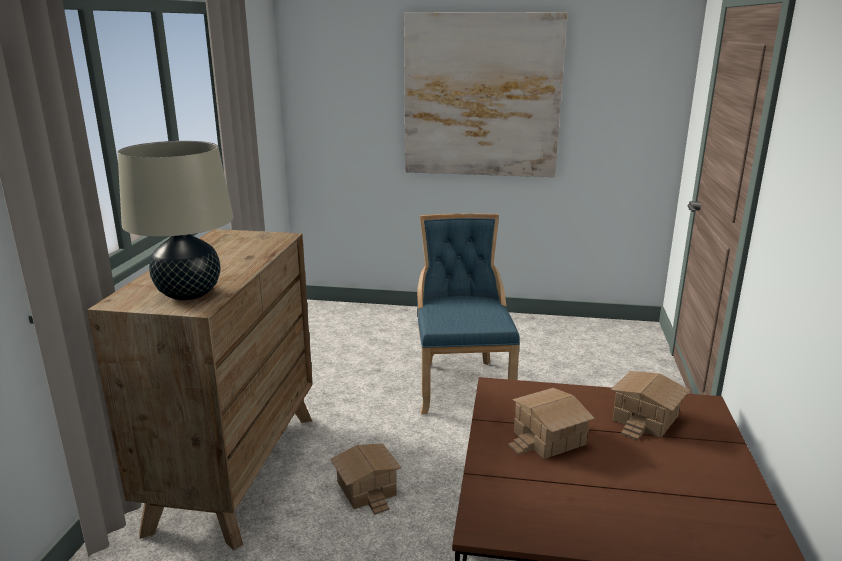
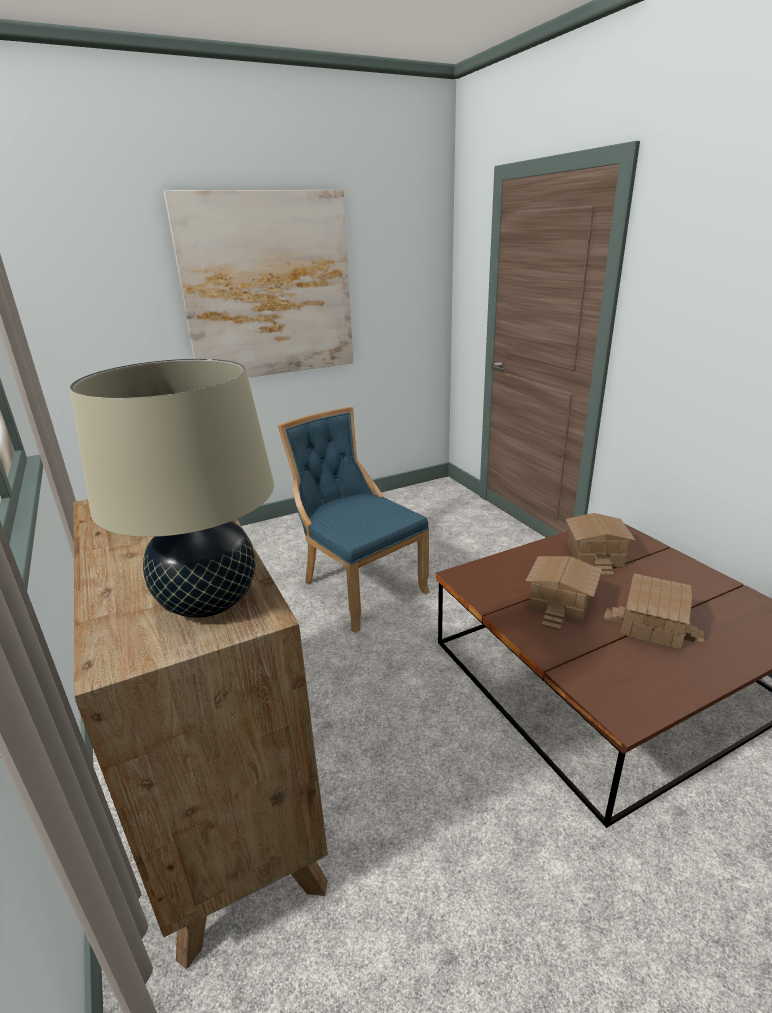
camera: 35 degrees left, 5 degrees up
(367, 488) = (386, 734): toy house -> toy house (652, 625)

